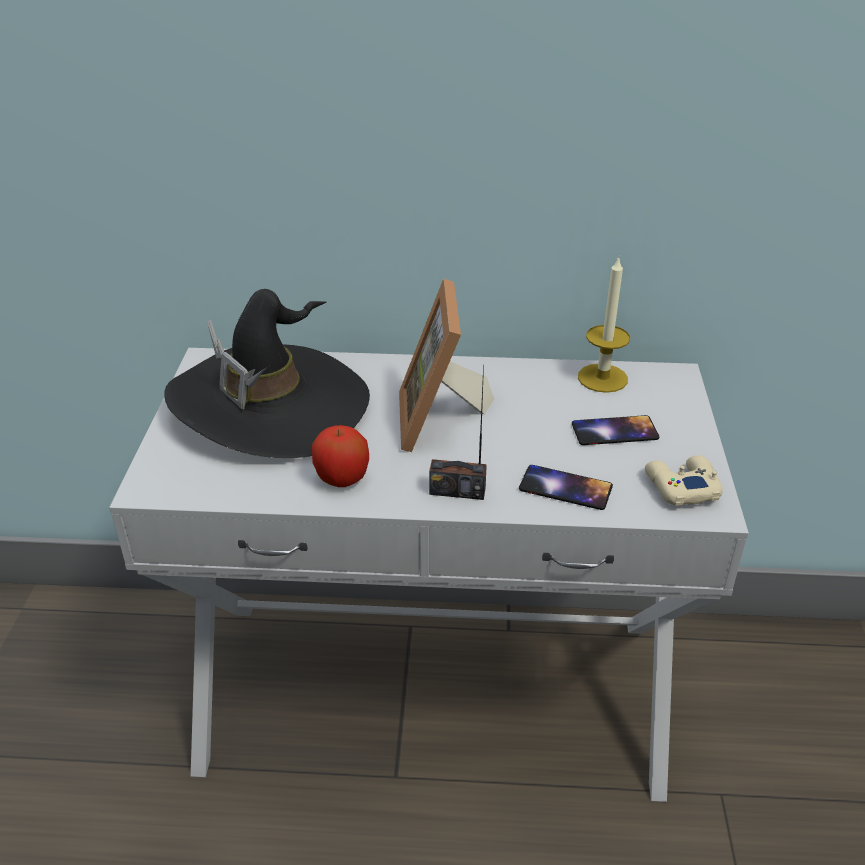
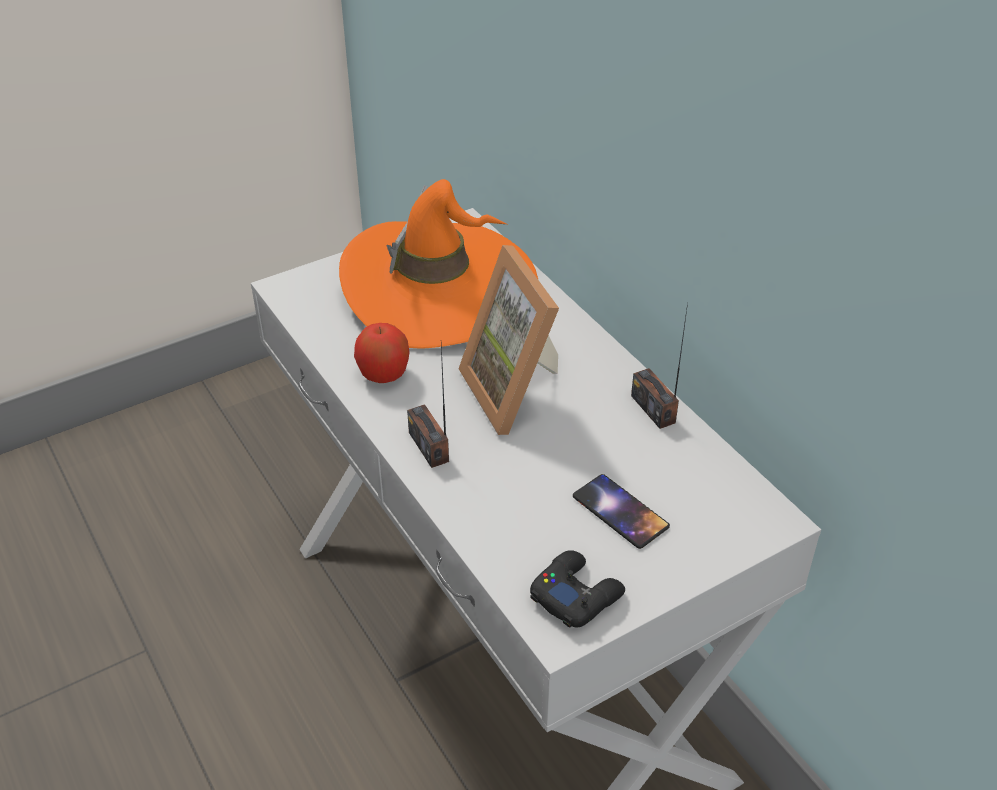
camera: 55 degrees right, 5 degrees up
(270, 405) = (440, 289): black hat -> orange hat
(441, 420) = (518, 391): picture frame -> picture frame turned 75 degrees counterclockwise
(524, 372) = (653, 409): none -> radio
(565, 488) = (496, 513): phone -> none
(602, 378) = (705, 466): candle -> none
(681, 486) = (576, 595): beige game controller -> black game controller

